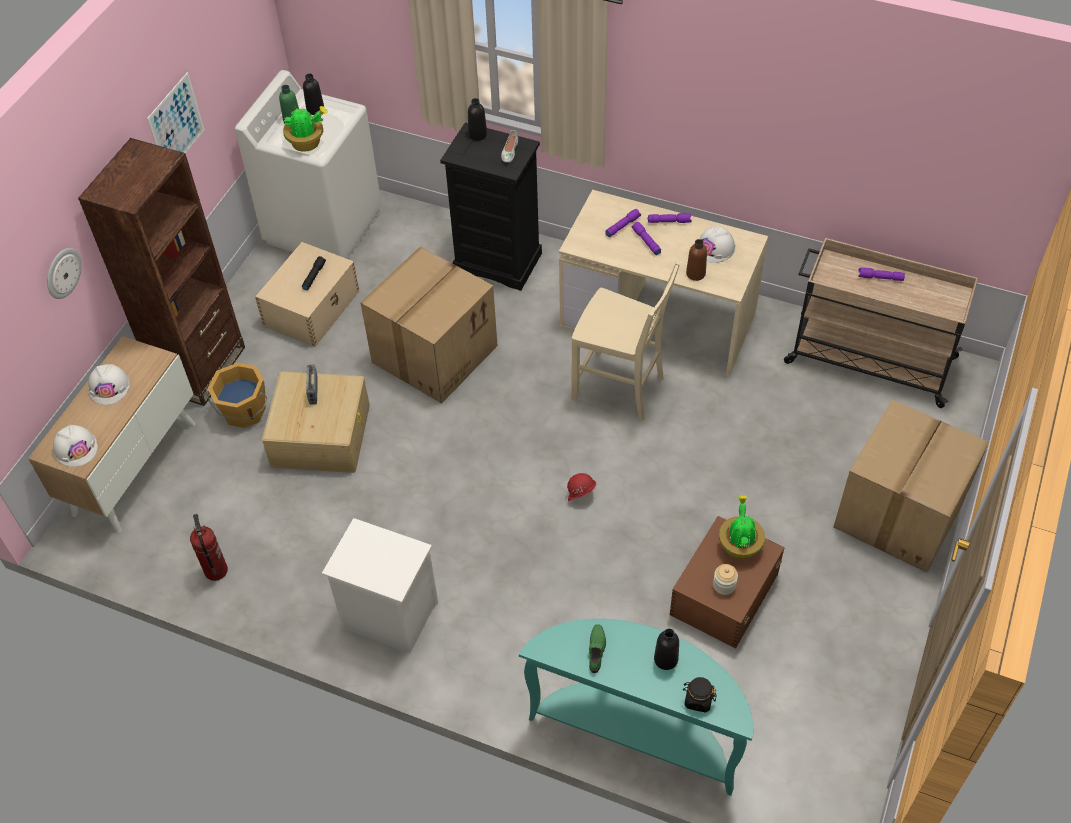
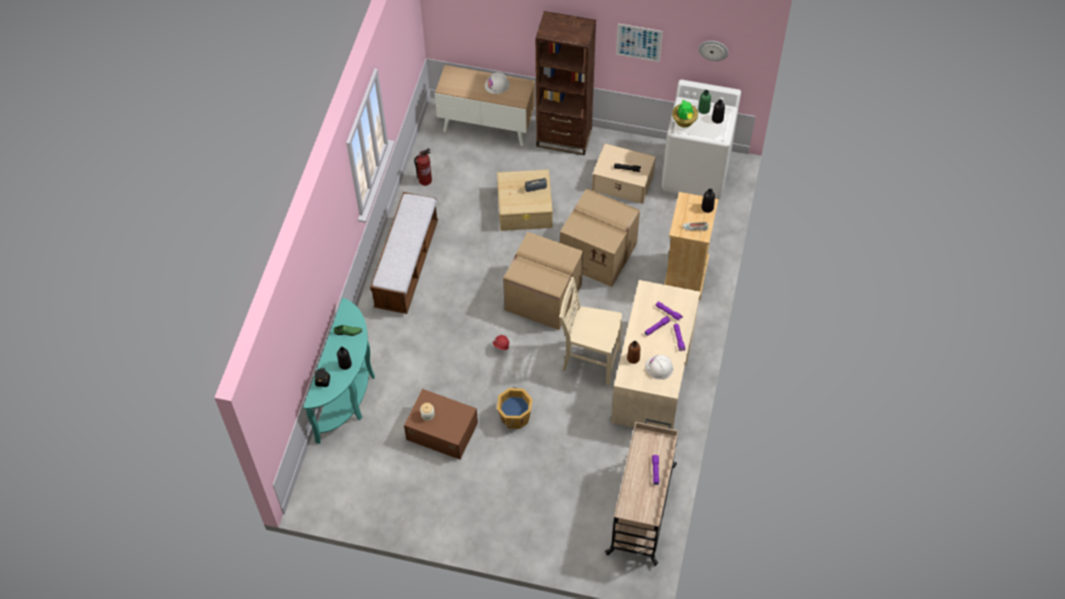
camera: 80 degrees right, 5 degrees up
(62, 272) = (518, 27): wall clock -> wall clock (713, 50)
(76, 448) = (453, 82): white hard hat -> none
(244, 412) = (535, 166): orange bucket -> orange bucket (514, 417)
(387, 615) = (407, 265): white nightstand -> bench
(498, 262) = (686, 276): black dresser -> beige dresser
(620, 388) = (589, 360): beige chair -> beige chair turned 90 degrees clockwise
(739, 545) = (456, 421): potted plant -> none
(900, 515) = (513, 528): cardboard box -> cardboard box (542, 297)

